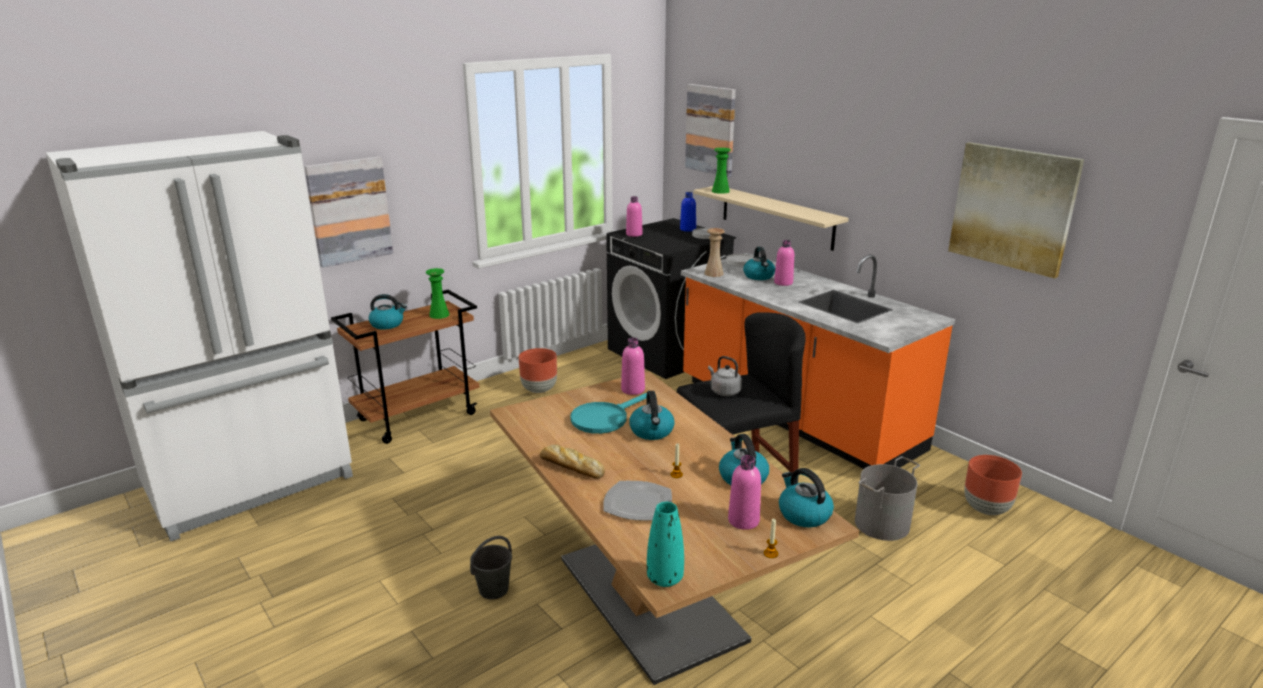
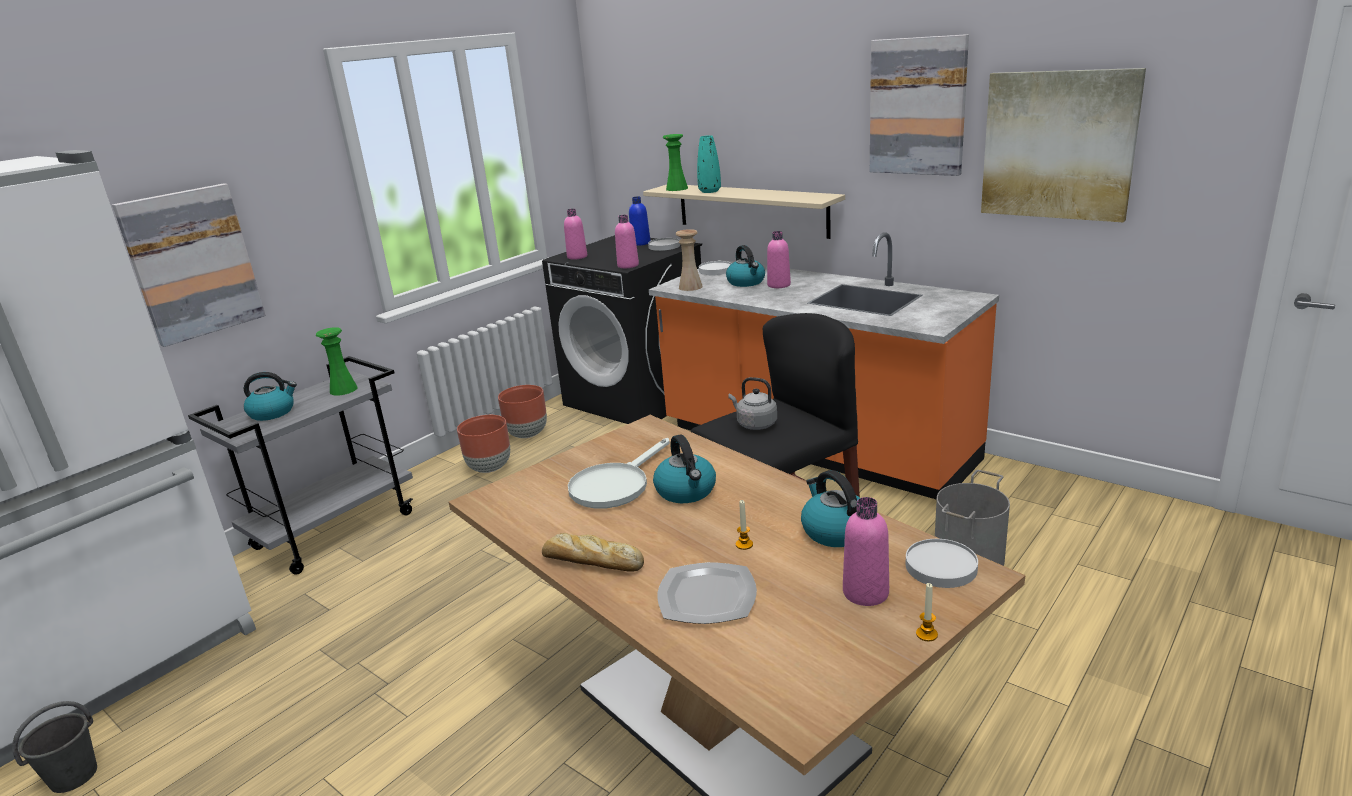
camera: 10 degrees left, 0 degrees up
(418, 416) = (335, 530): brown cart -> grey cart
(494, 589) = (497, 754): grey bucket -> grey bucket (74, 775)
(605, 418) = (615, 485): turquoise frying pan -> white frying pan
(633, 390) = (639, 441): pink bottle -> pink bottle (628, 265)
(665, 578) = (794, 707): turquoise vase -> turquoise vase (709, 191)
(711, 130) = (652, 116): picture -> picture (917, 107)
(803, 514) = (941, 567): kettle -> white plate
(987, 509) = (1079, 516): brown planter -> brown planter (528, 434)

